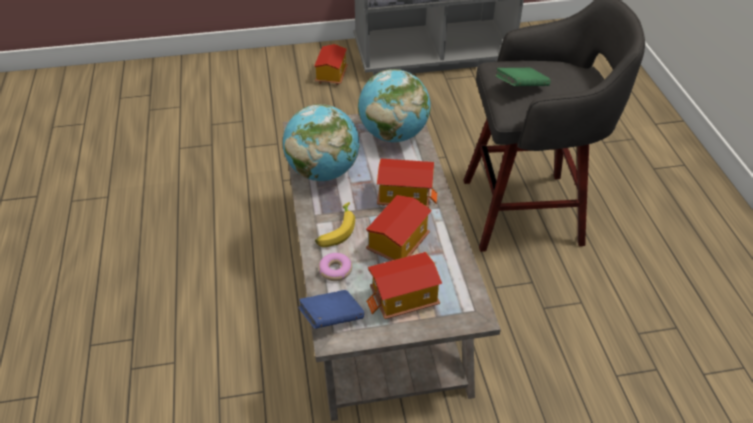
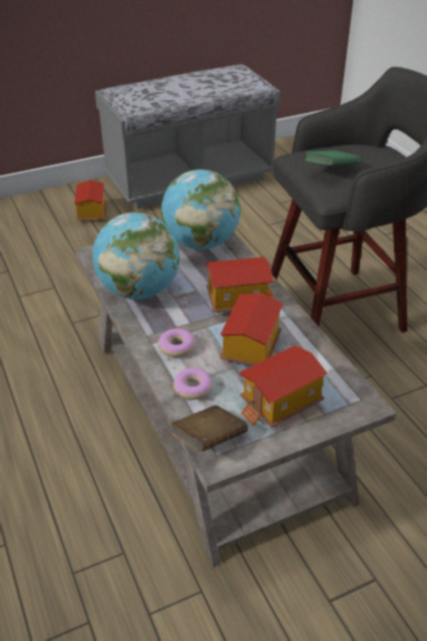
camera: 15 degrees left, 5 degrees down
(331, 318) = (209, 440): blue book -> brown book
(336, 230) = (177, 347): banana -> donut

